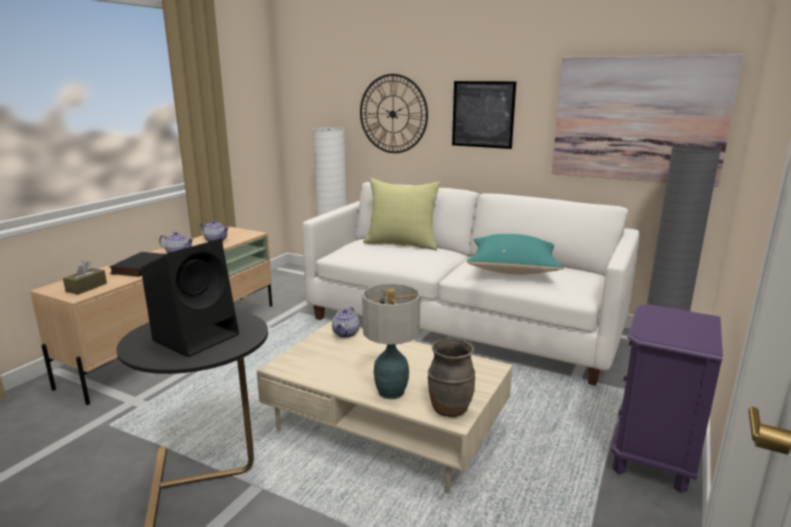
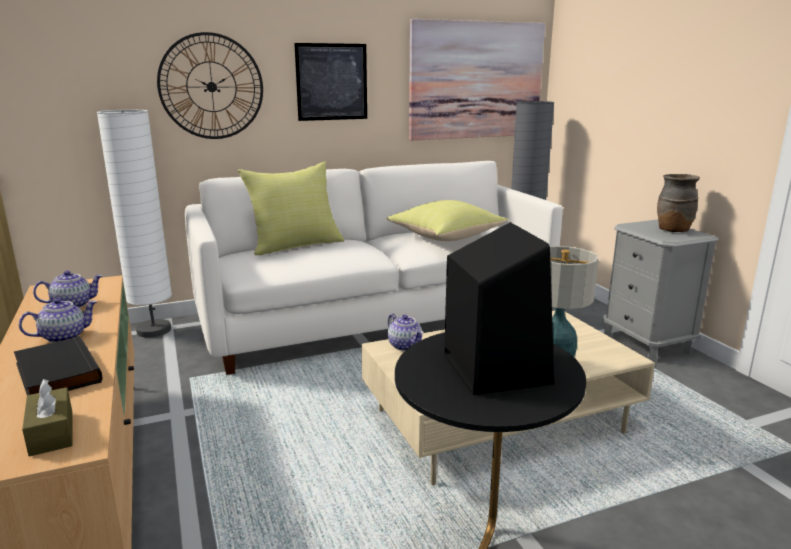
camera: 50 degrees left, 0 degrees up
(449, 409) = (609, 353): brown vase -> brown vase (672, 230)
(513, 270) = (446, 237): turquoise pillow -> yellow pillow
(653, 457) = (646, 343): purple nightstand -> grey nightstand

